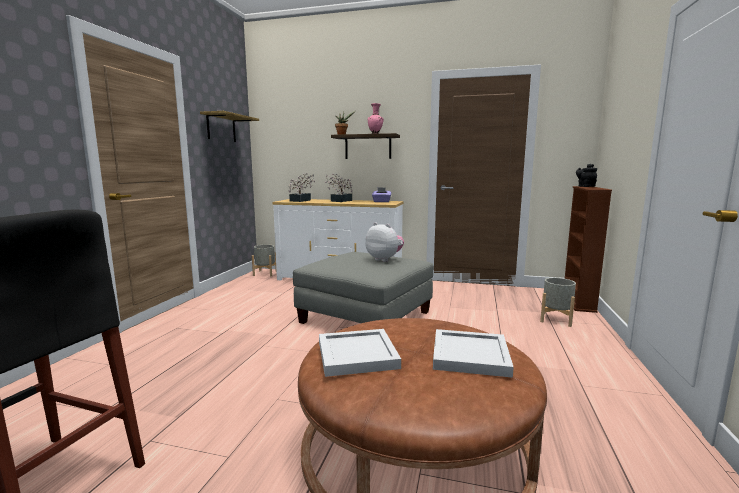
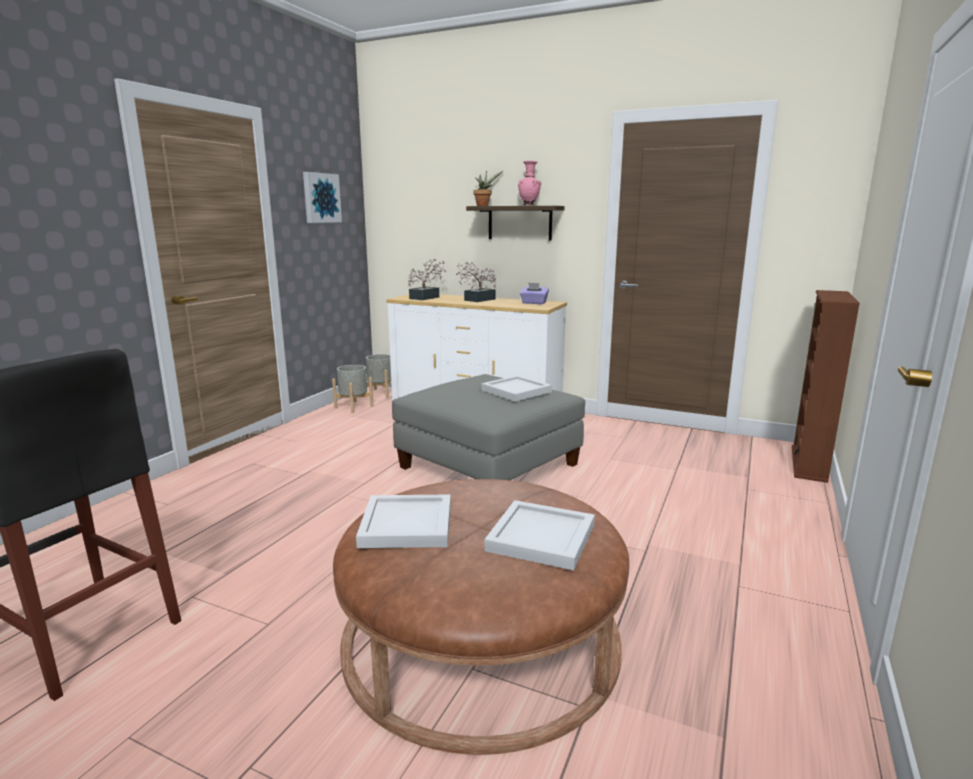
camera: 10 degrees right, 5 degrees up
(221, 128) = (320, 198): shelf -> picture
(384, 259) = (515, 391): plush toy -> white tray
(556, 319) = (757, 489): grey planter -> grey planter (354, 407)
(585, 186) = (832, 292): black teapot -> none

